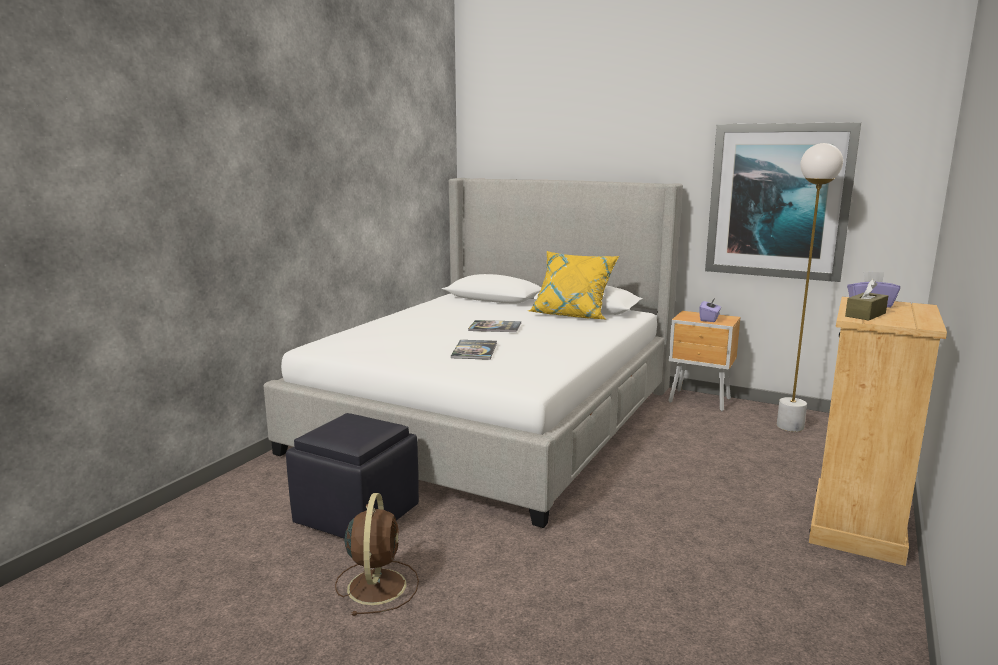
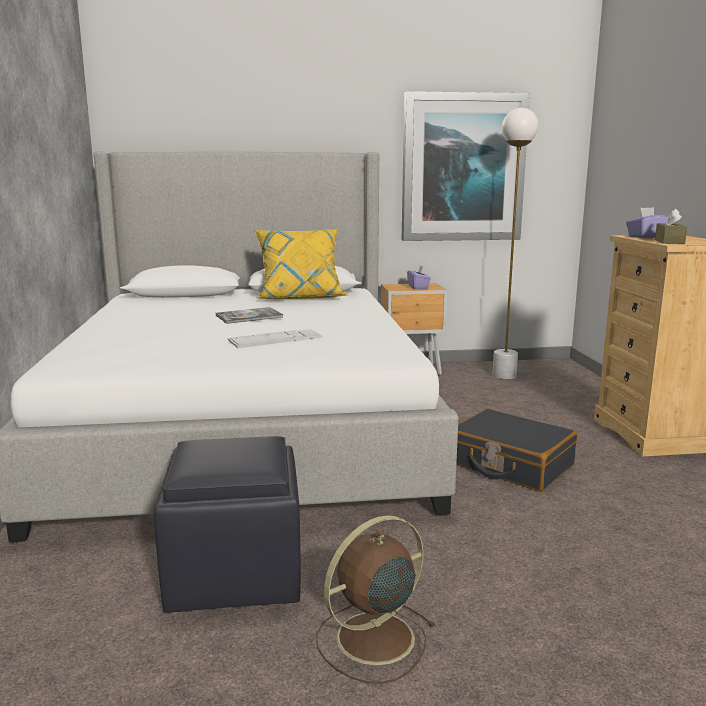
camera: 35 degrees left, 0 degrees up
(377, 585) = (372, 639): brown fan -> brown fan turned 90 degrees counterclockwise
(474, 350) = (275, 339): book -> keyboard
(658, 508) = (510, 464): none -> black suitcase

